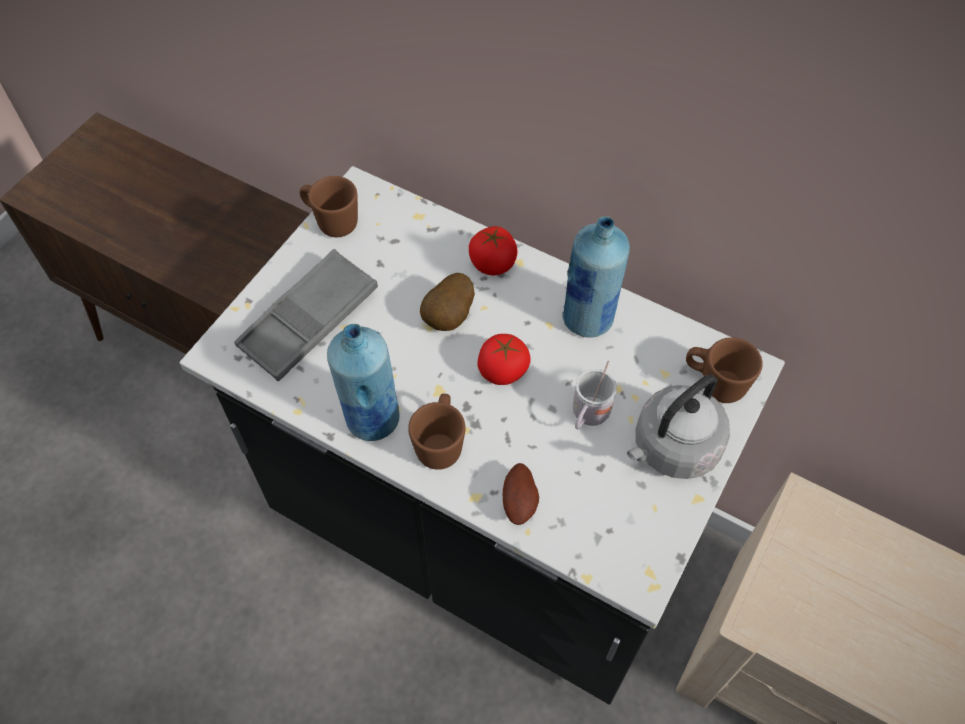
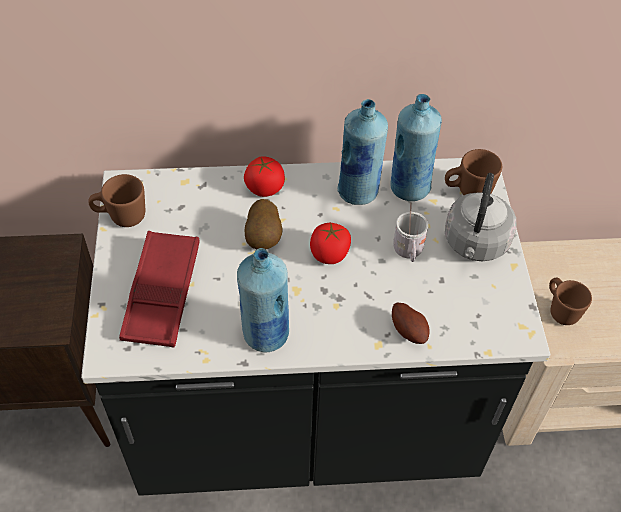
camera: 35 degrees left, 5 degrees down
(309, 321) = (162, 293): grey tray -> red tray
(440, 443) = (326, 323): brown mug -> brown mug (560, 310)
(648, 344) = (409, 187): none -> blue bottle

